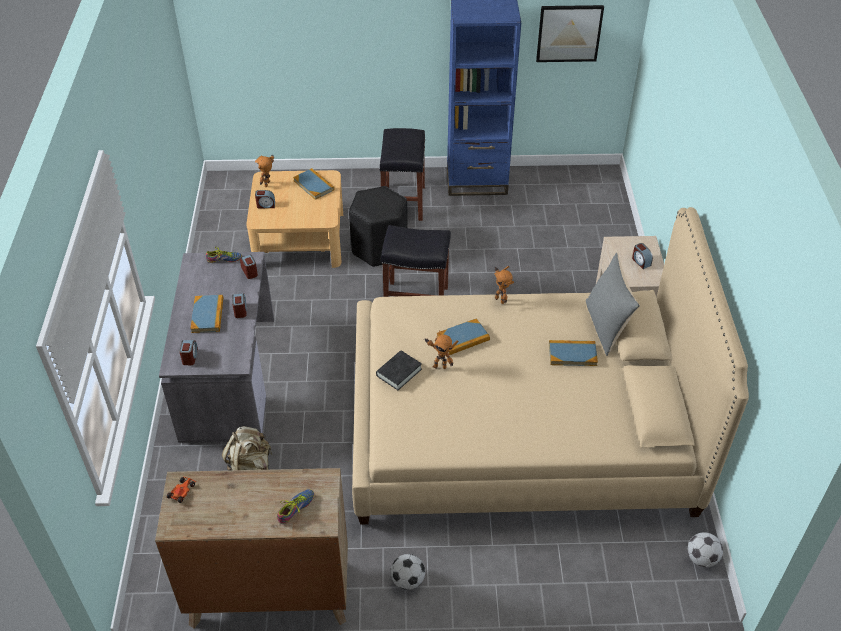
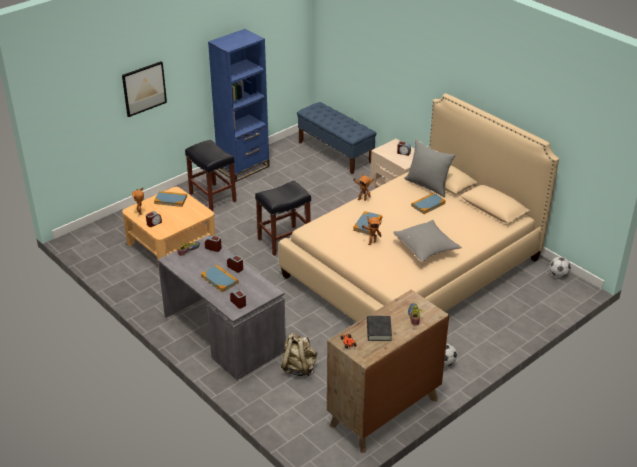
camera: 40 degrees left, 10 degrees down
(379, 248) = (228, 226): black stool -> none
(399, 372) = (355, 255): black book -> black book (378, 330)
(493, 417) = (426, 249): none -> grey pillow
(569, 33) = (274, 43): picture -> picture (144, 88)
(605, 215) = (335, 153): none -> blue bench

